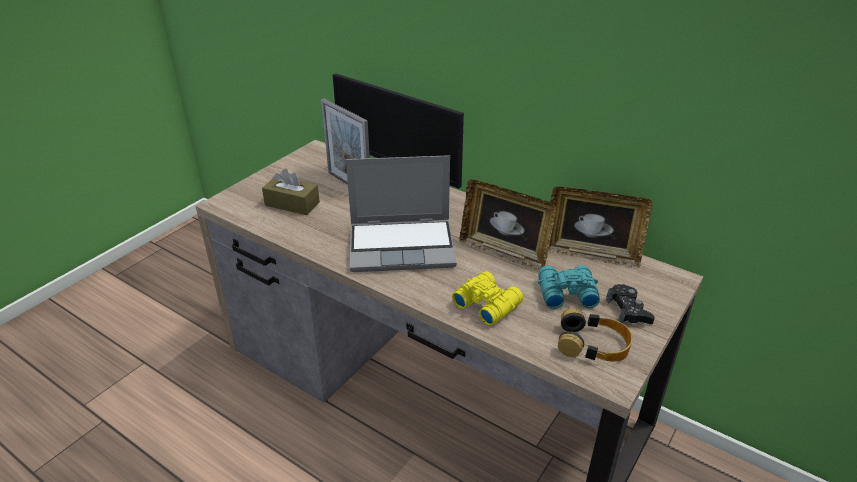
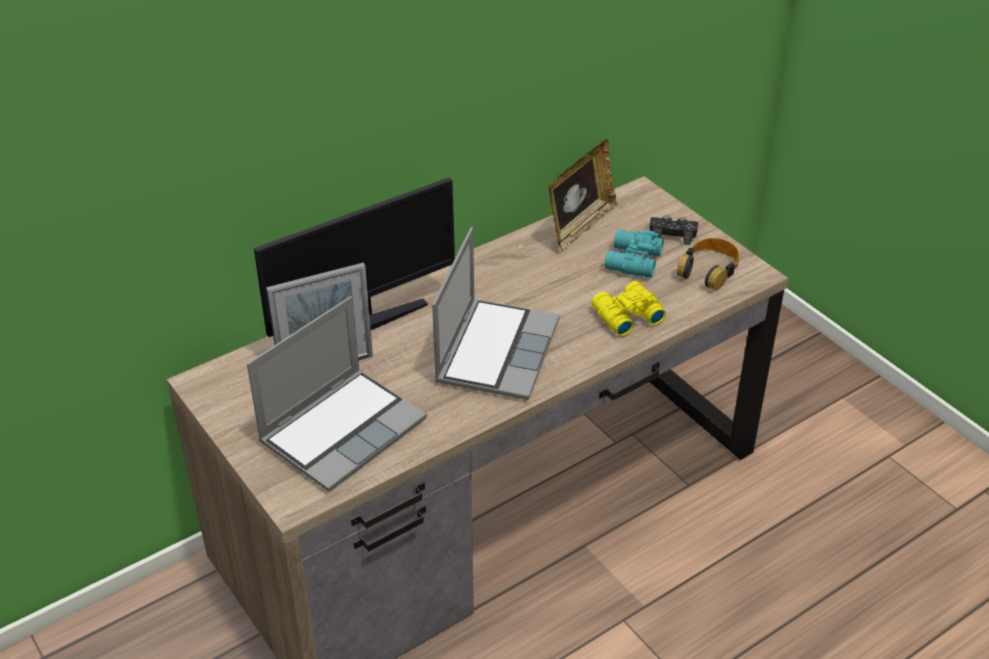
camera: 70 degrees left, 5 degrees up
(292, 204) = (343, 429): brown tissue box -> laptop
(504, 252) = (547, 280): picture frame -> none

